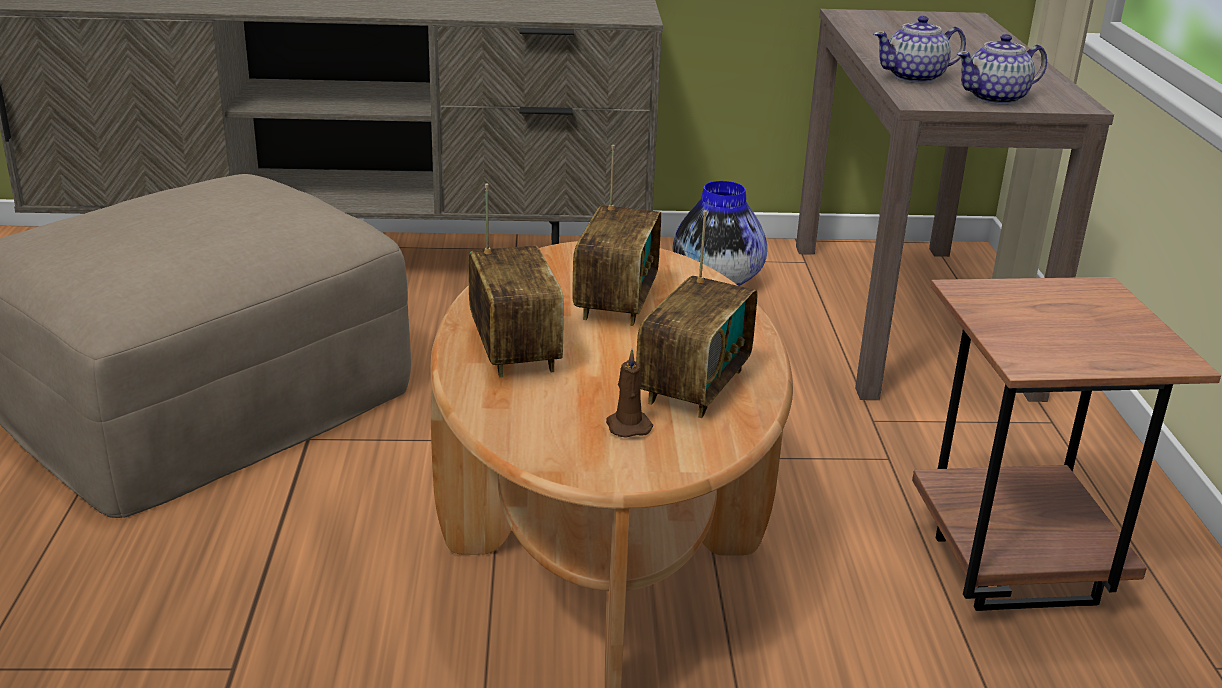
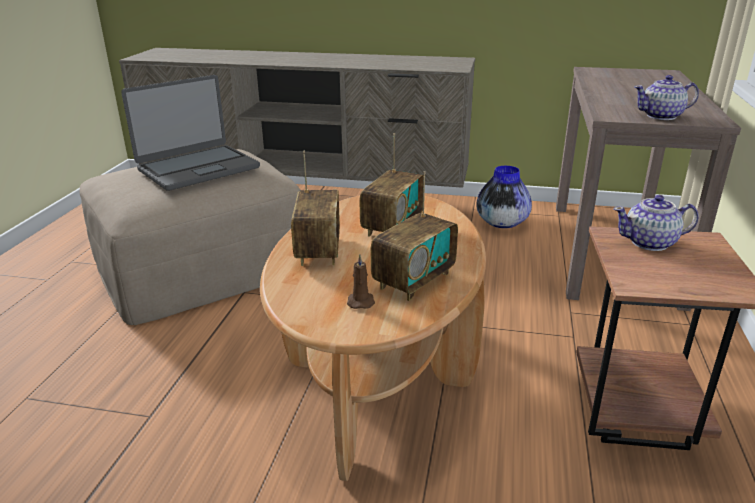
camera: 15 degrees right, 0 degrees up
(205, 217) = (198, 168): none -> laptop
(915, 77) = (613, 103): teapot -> teapot (650, 243)

